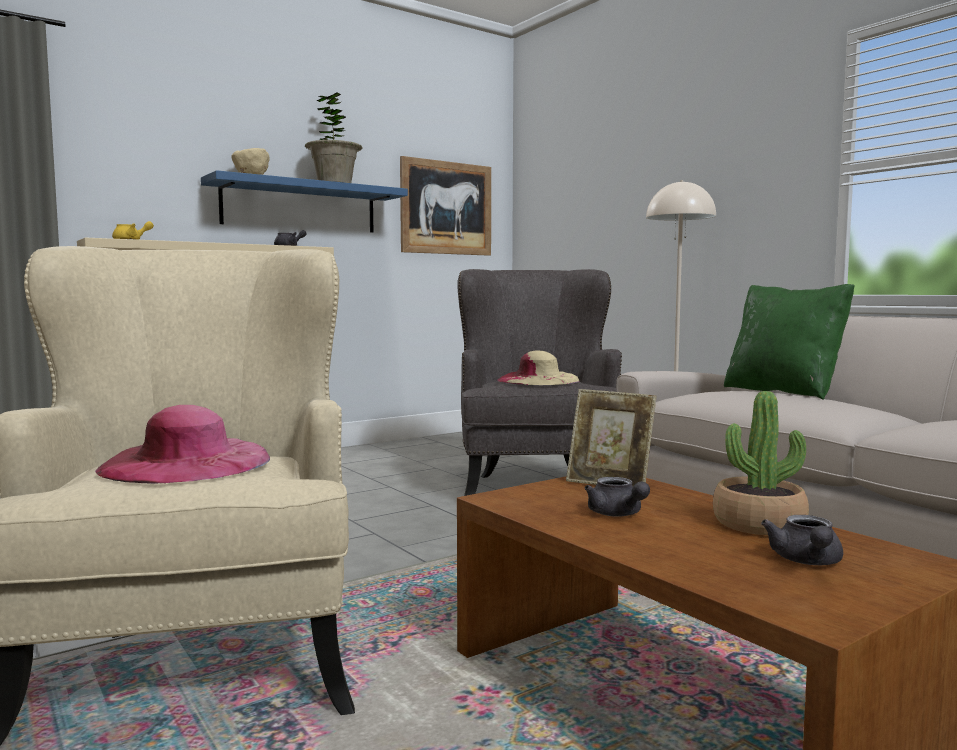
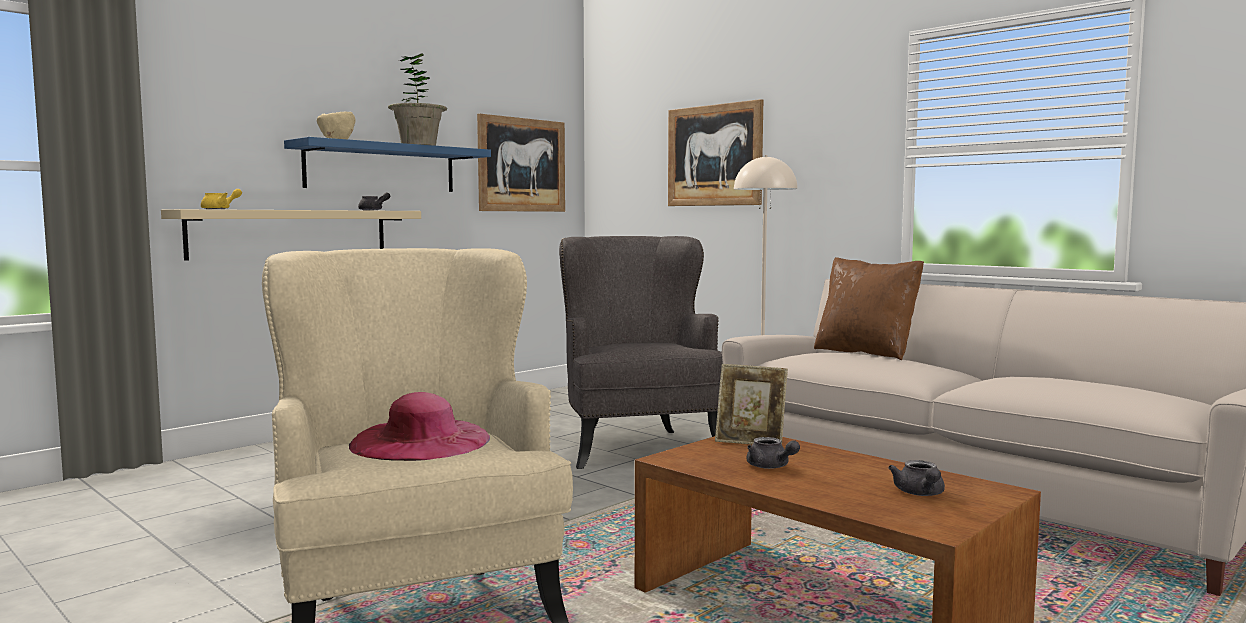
camera: 10 degrees left, 0 degrees up
(538, 380) = (642, 344): beige hat -> none
(635, 190) = (714, 155): none -> picture
(758, 524) = (878, 469): potted plant -> none
(783, 392) = (866, 353): green pillow -> brown pillow

